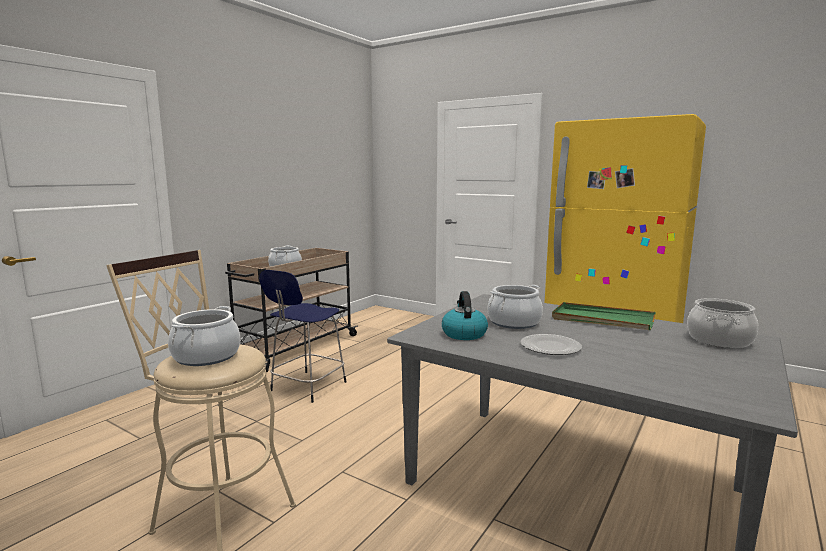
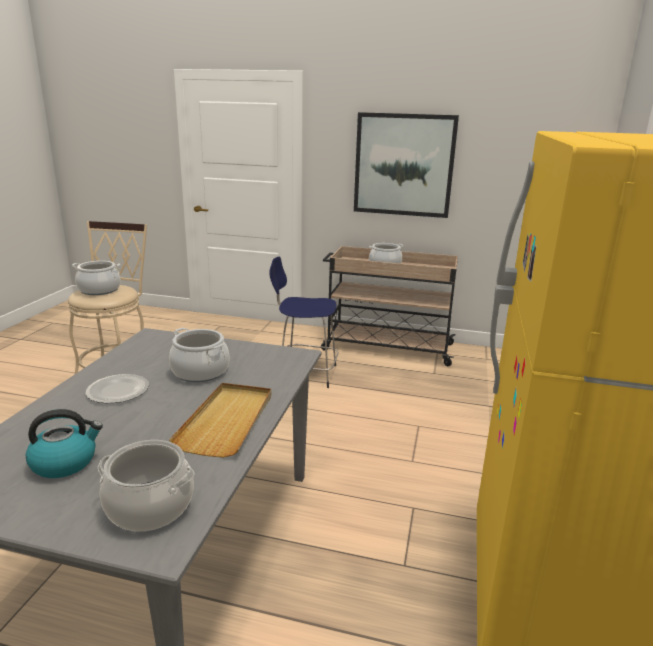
camera: 70 degrees right, 10 degrees up
(263, 174) = (403, 165): none -> picture
(463, 334) = (157, 352): kettle -> kettle (65, 462)
(602, 320) = (227, 421): green tray -> beige tray

